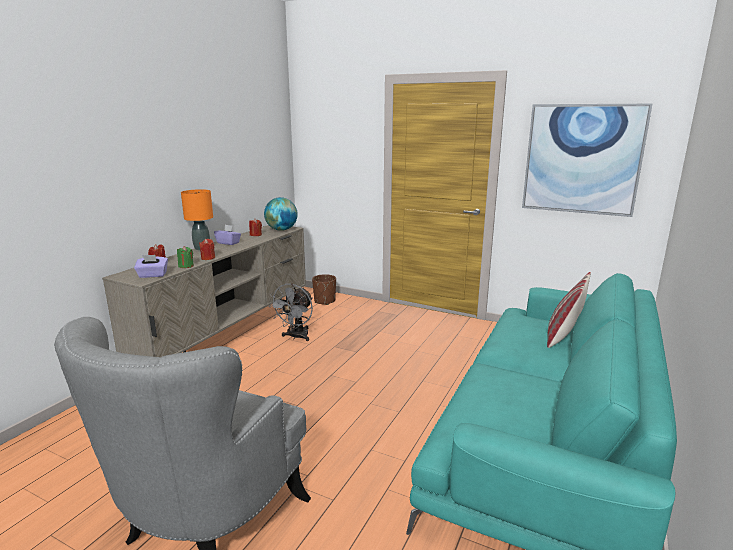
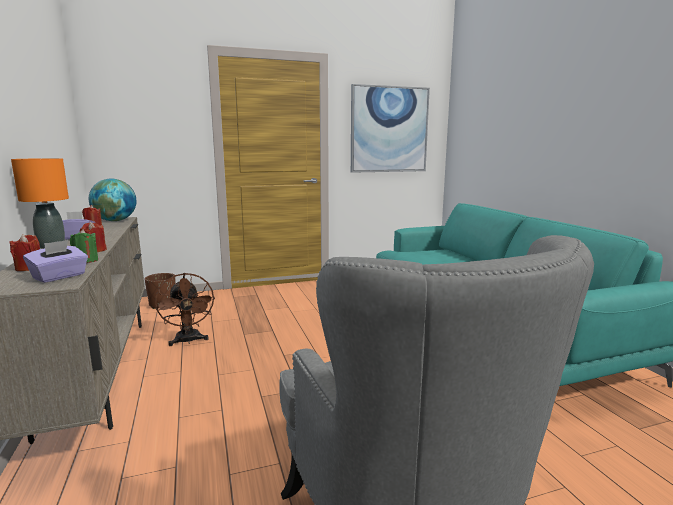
camera: 45 degrees left, 5 degrees down
(296, 337) = (188, 341): grey fan -> brown fan
(563, 336) = (451, 254): pillow -> none

